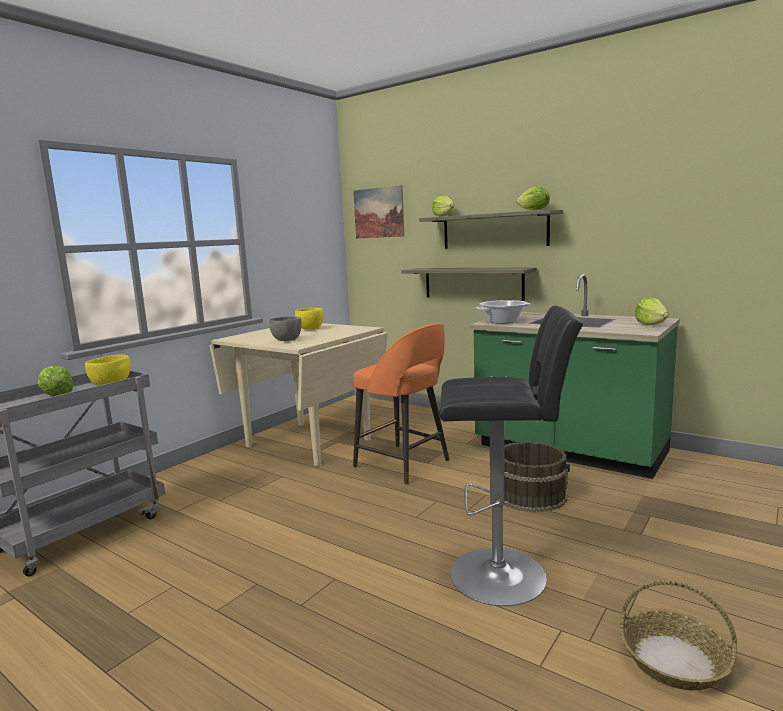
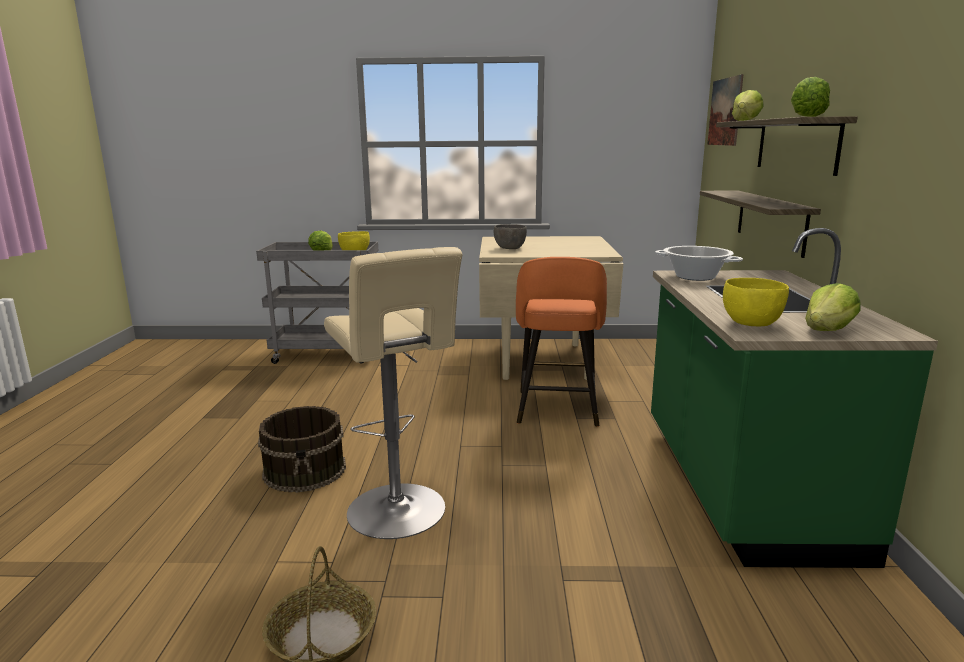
camera: 55 degrees right, 5 degrees up
(310, 329) = (569, 244): yellow bowl -> yellow bowl (751, 324)
(505, 575) = (399, 513): black stool -> beige stool
(530, 495) = (576, 489): brown bucket -> brown bucket (306, 470)

